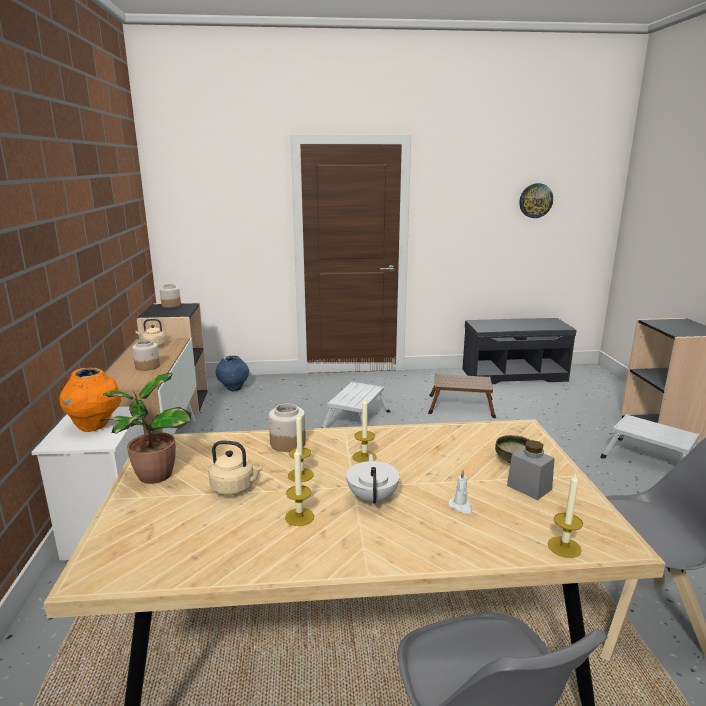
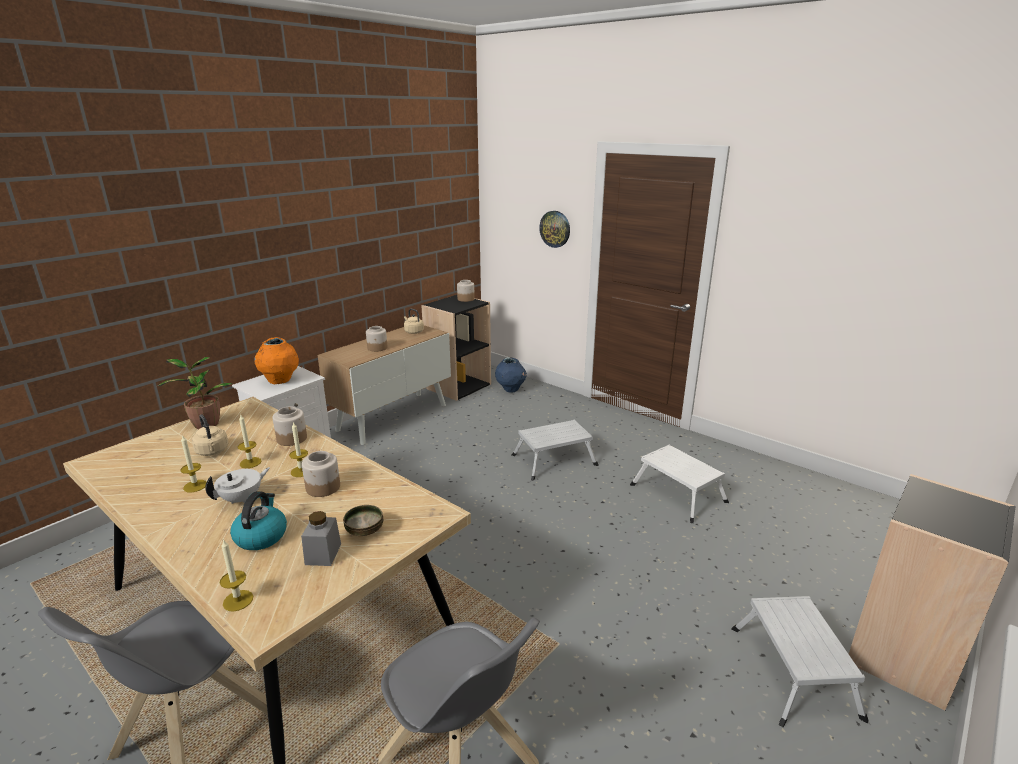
camera: 45 degrees right, 5 degrees up
(412, 456) = (323, 487): none -> jar
(461, 406) = (678, 493): brown step ladder -> white step ladder
(461, 507) = (261, 536): white candle -> kettle
(514, 374) = (817, 489): grey bench -> none
(535, 200) = (907, 253): wall clock -> wall clock (555, 229)

